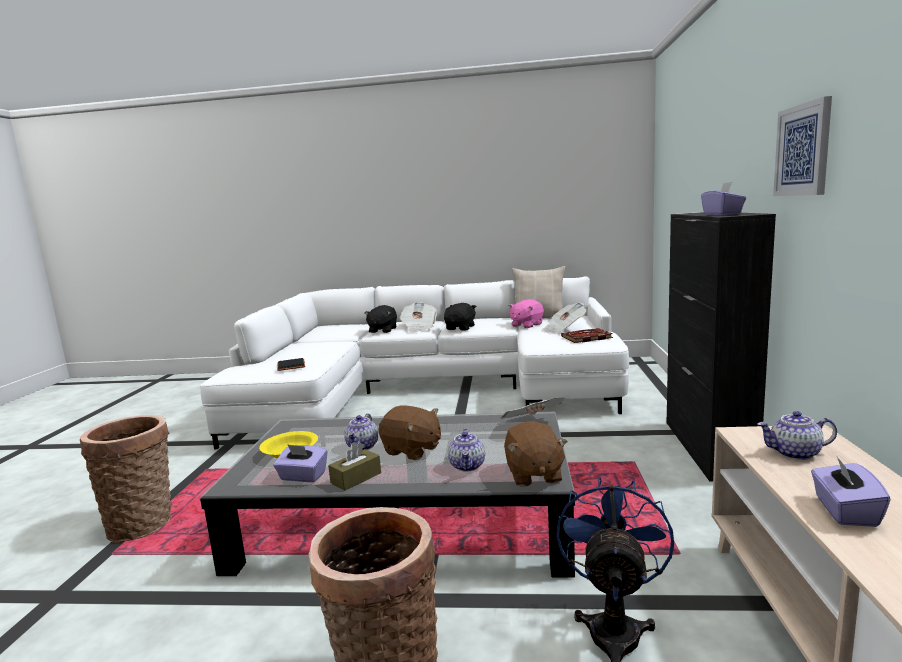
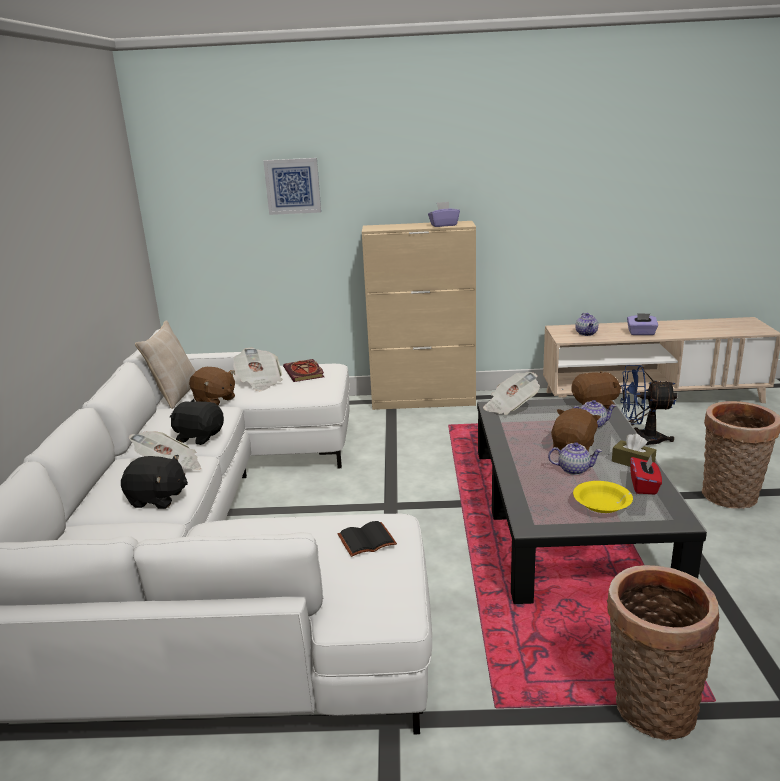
camera: 95 degrees left, 10 degrees up
(302, 476) = (644, 486): purple tissue box -> red tissue box
(526, 325) = (214, 400): pink plush toy -> brown plush toy
(707, 448) = (424, 401): black cabinet -> beige cabinet
(803, 150) = (489, 180): picture -> picture (293, 186)

